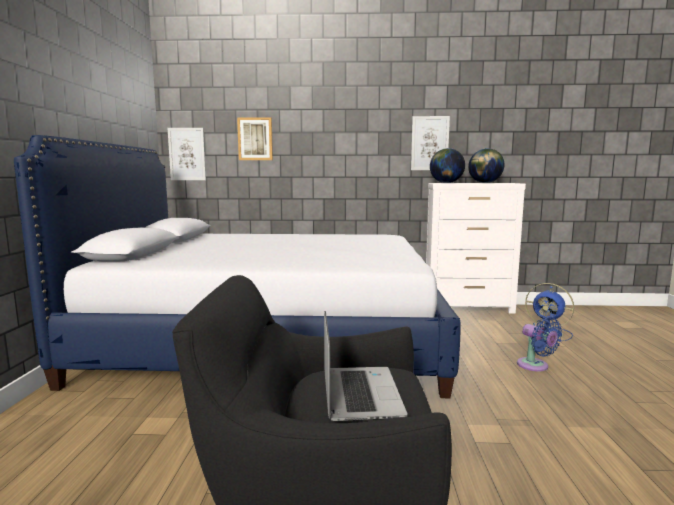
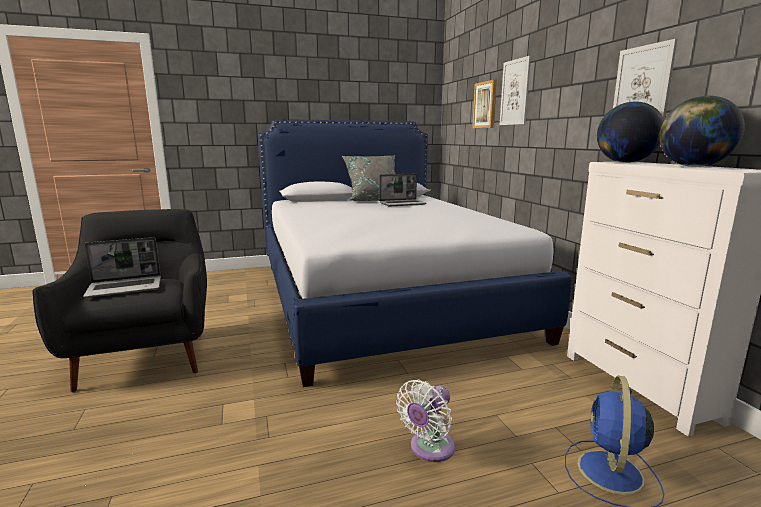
camera: 70 degrees right, 5 degrees up
(187, 154) = (451, 123): picture -> picture (515, 92)
(190, 243) = (373, 200): none -> grey pillow
(238, 240) = (403, 204): none -> laptop
(535, 366) = (429, 449): blue fan -> white fan

